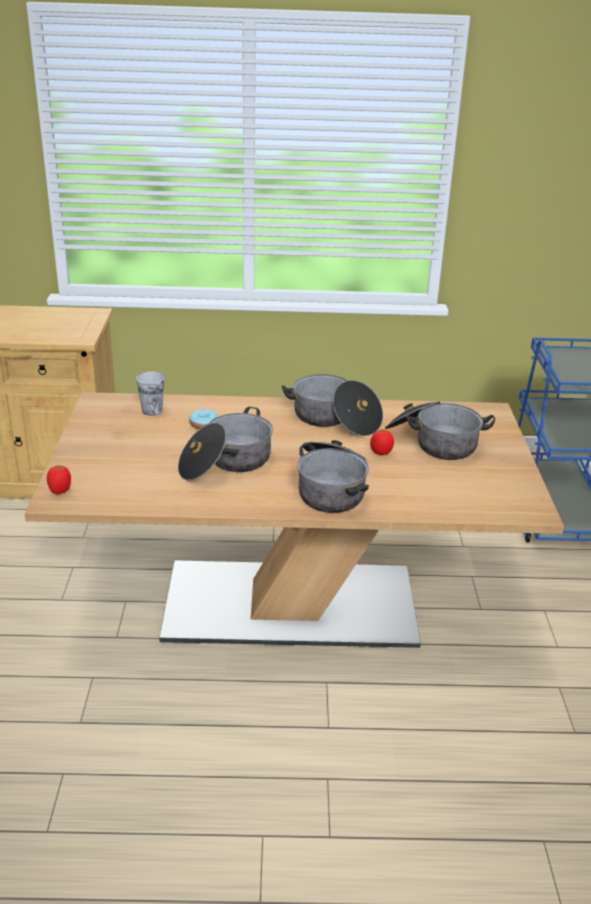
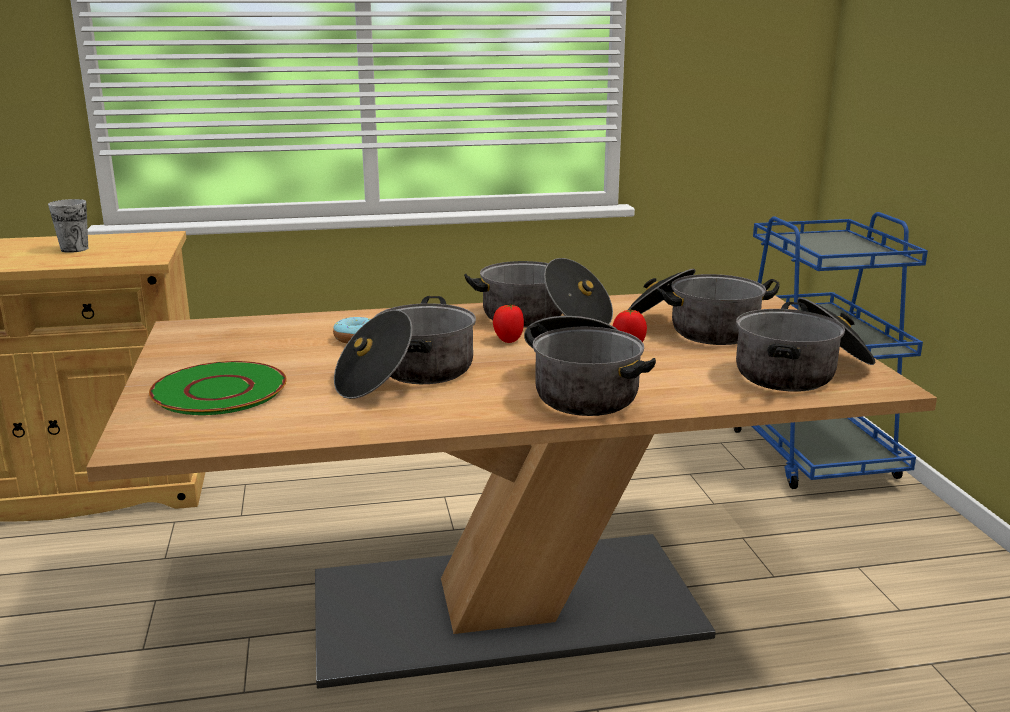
camera: 10 degrees left, 10 degrees down
(60, 491) = (146, 432): tomato -> tomato (508, 340)
(108, 461) = (218, 391): none -> green plate
(152, 411) = (271, 331): cup -> cup (74, 249)
(485, 492) = (801, 372): none -> cooking pot

